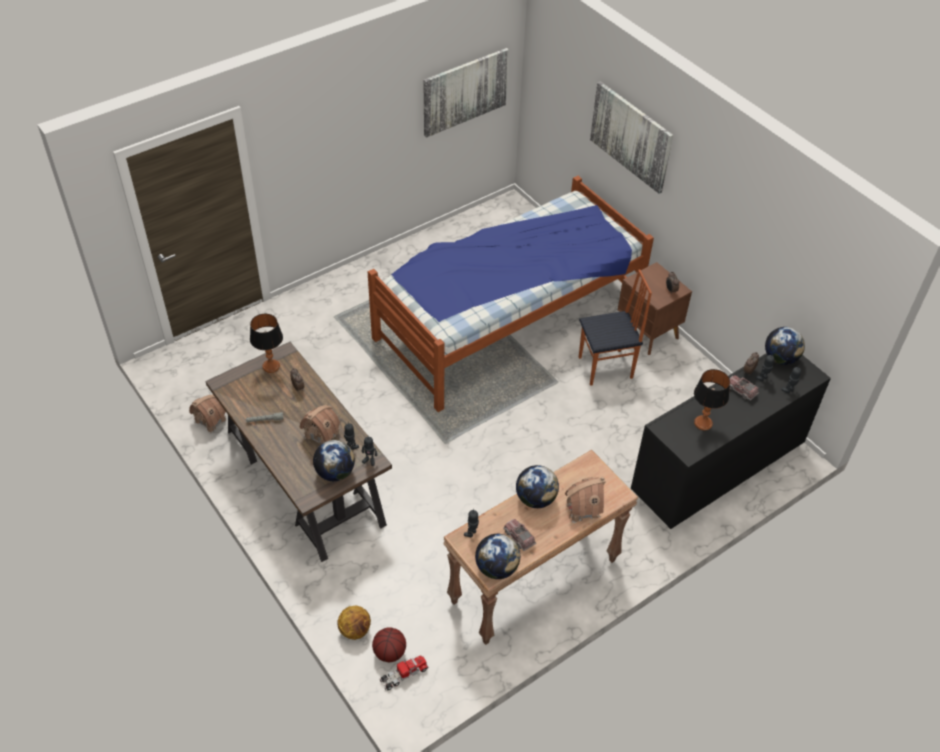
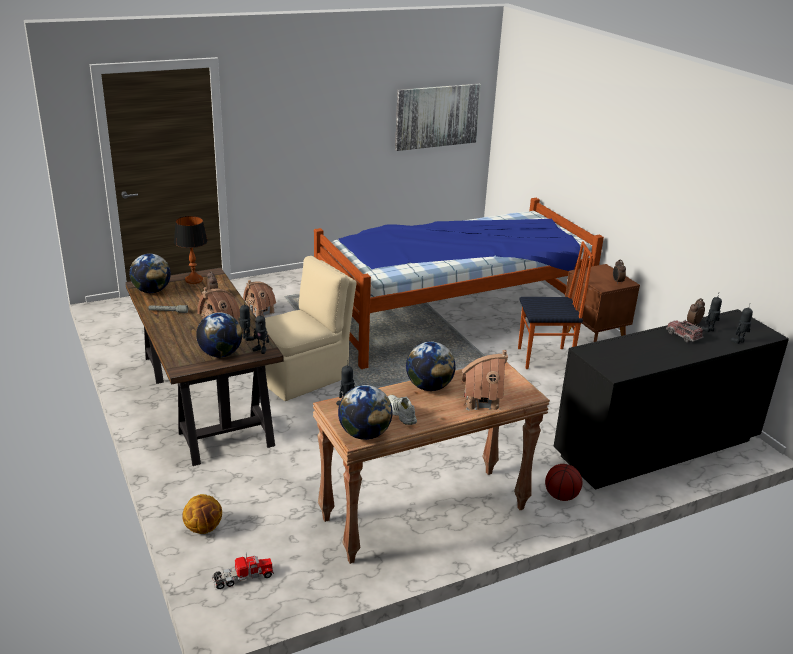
camera: 10 degrees right, 20 degrees down
(210, 420) = (133, 349): toy house -> toy house (260, 311)
(386, 430) = (303, 376): none -> beige chair
(389, 652) = (234, 554): basketball -> basketball (561, 496)
(519, 537) = (399, 413): toy truck -> white shoe
(631, 136) = (585, 136): picture -> none
(702, 423) = (635, 353): table lamp -> none
(780, 358) = (730, 319): globe -> globe (152, 291)

